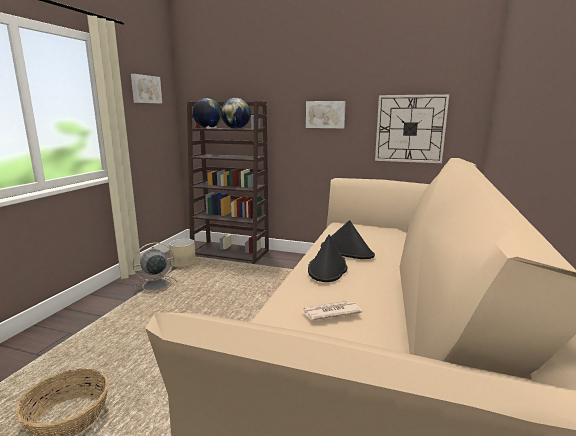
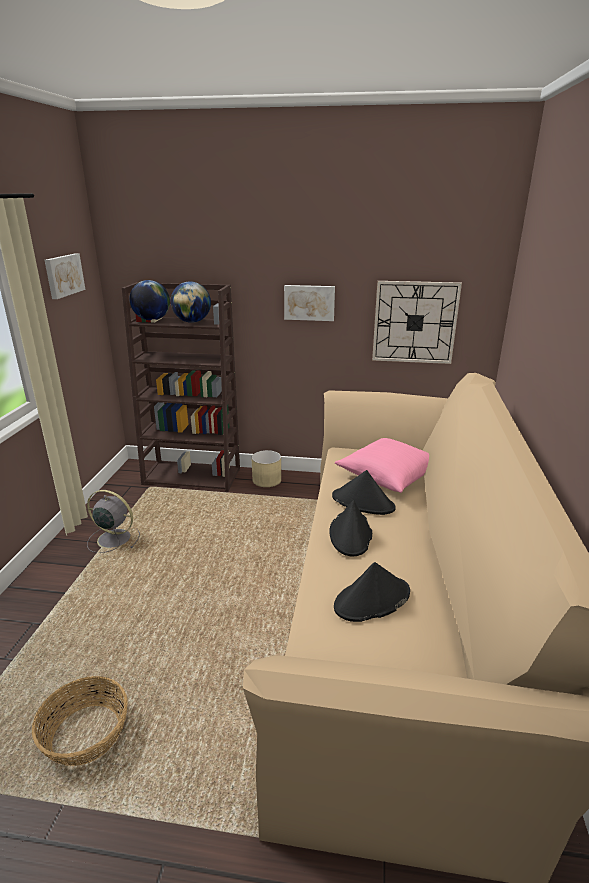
camera: 10 degrees left, 10 degrees up
(154, 285) = (113, 538): grey fan -> grey fan turned 60 degrees clockwise
(183, 263) = (137, 498): beige planter -> beige planter (266, 480)
(330, 312) = (372, 600): newspaper -> black hat
(376, 239) = (389, 476): none -> pink pillow

